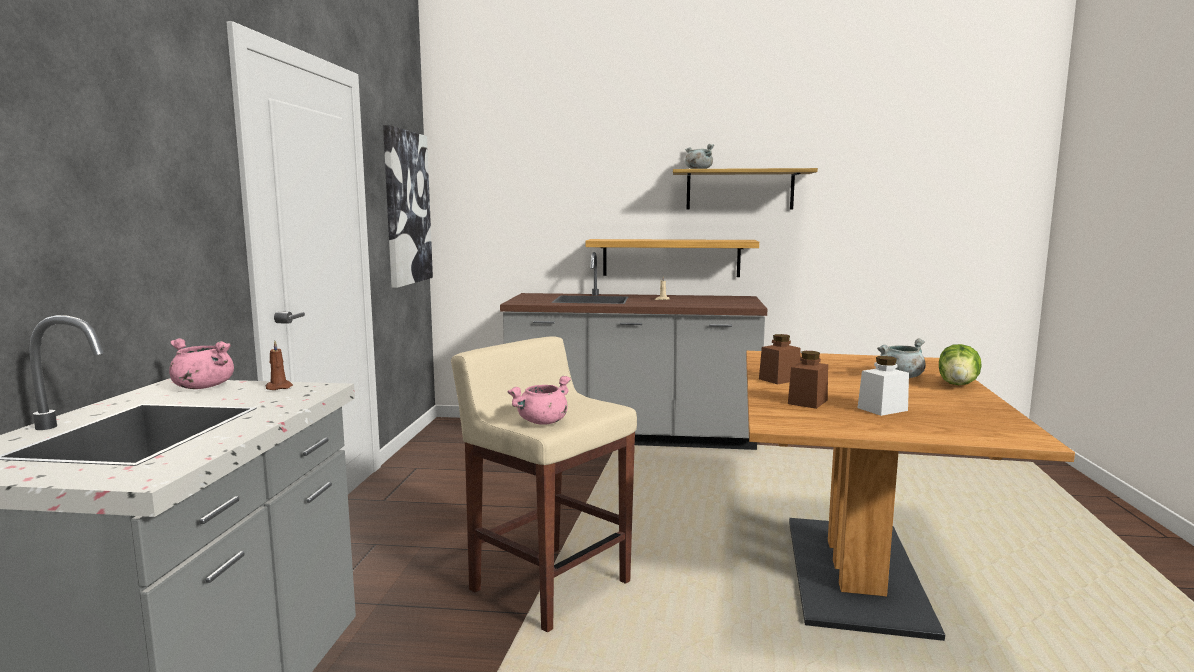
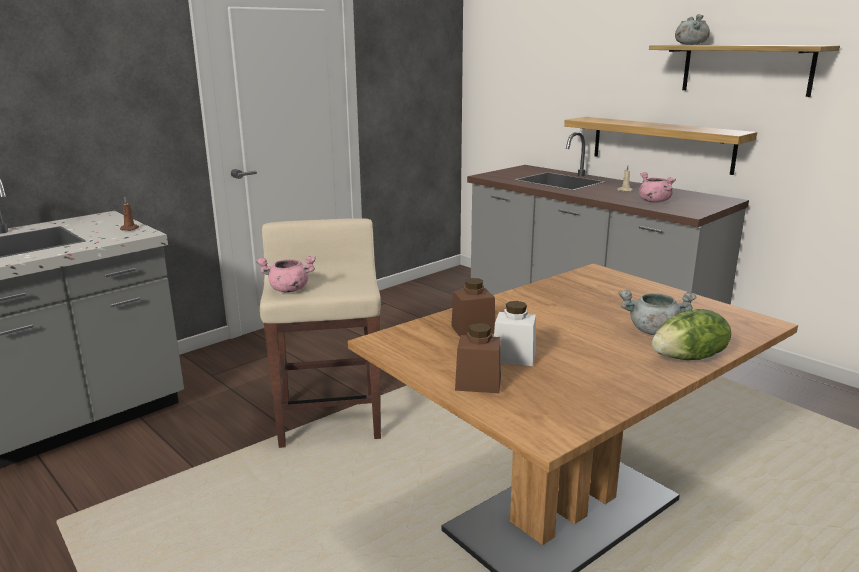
camera: 40 degrees right, 10 degrees up
(202, 387) = (107, 220): pink cooking pot -> pink cooking pot (653, 201)
(406, 208) = (423, 79): picture -> none
(779, 379) = (521, 301): brown jar -> brown jar (478, 383)

